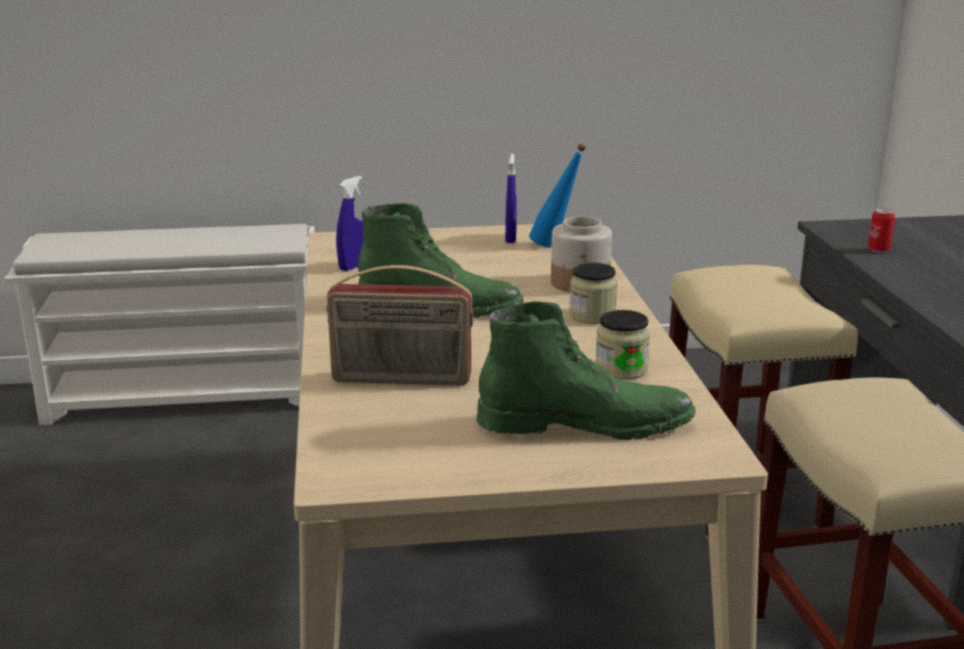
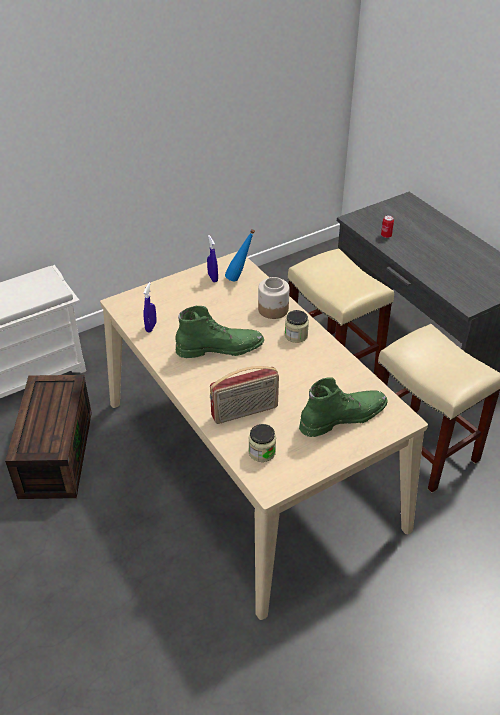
camera: 25 degrees left, 20 degrees up
(179, 490) = (55, 452): none -> brown storage box
(621, 369) = (334, 373): jar -> jar (262, 452)

